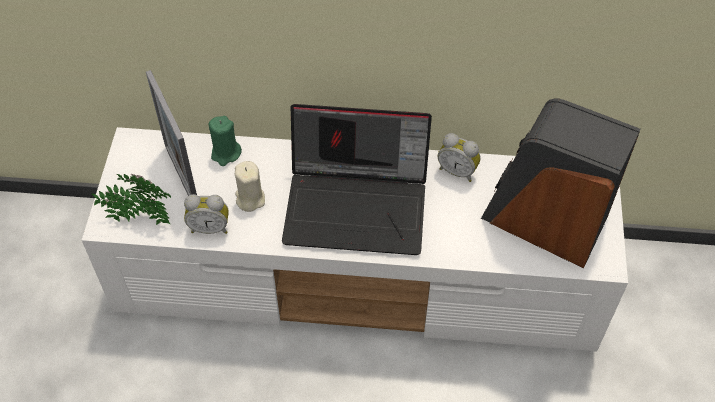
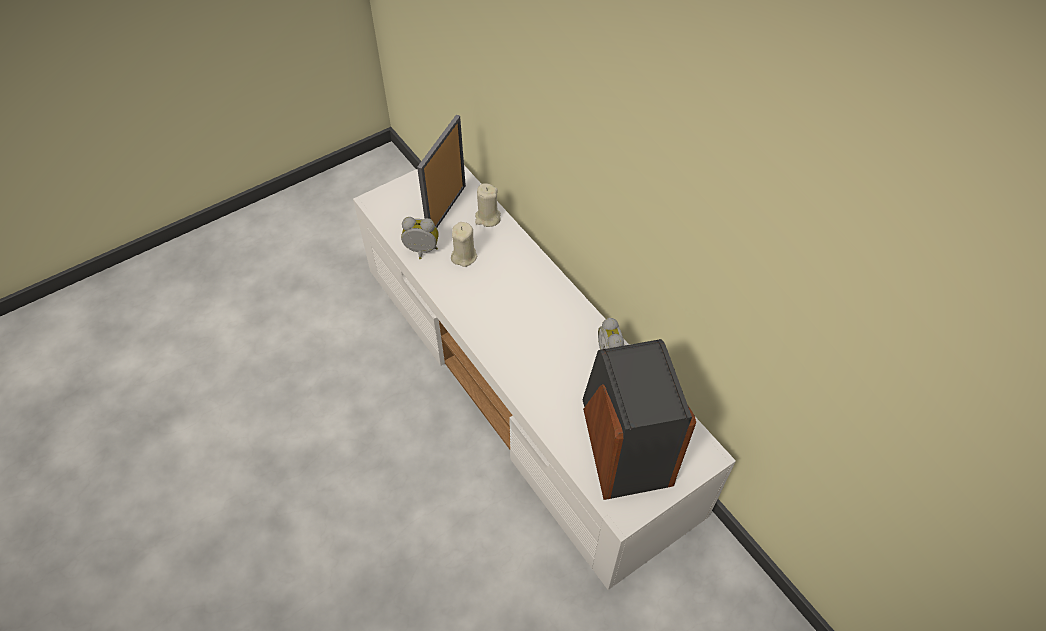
camera: 50 degrees right, 0 degrees up
(139, 218) = (394, 212): potted plant -> none
(210, 227) = (421, 252): alarm clock -> alarm clock turned 135 degrees clockwise
(226, 153) = (487, 218): green candle -> beige candle
(358, 205) = (519, 318): laptop -> none

